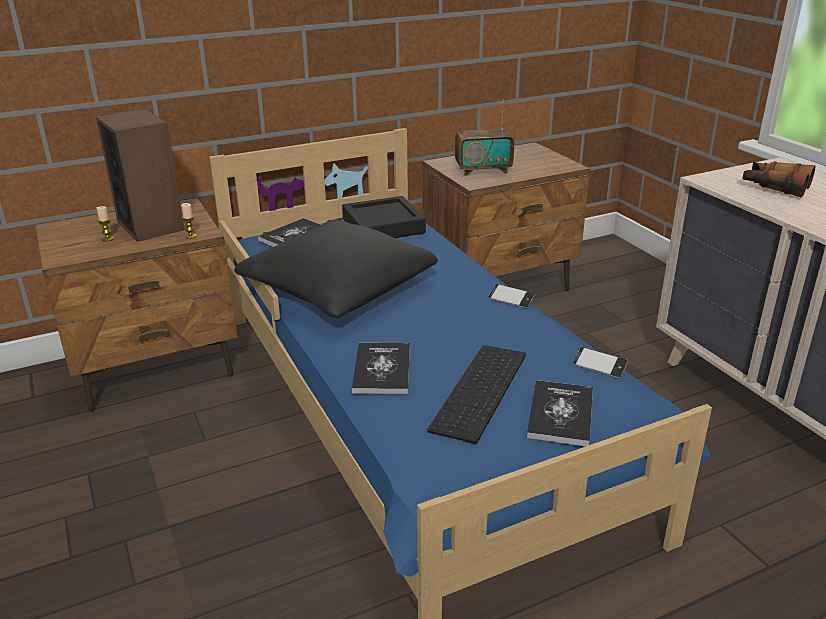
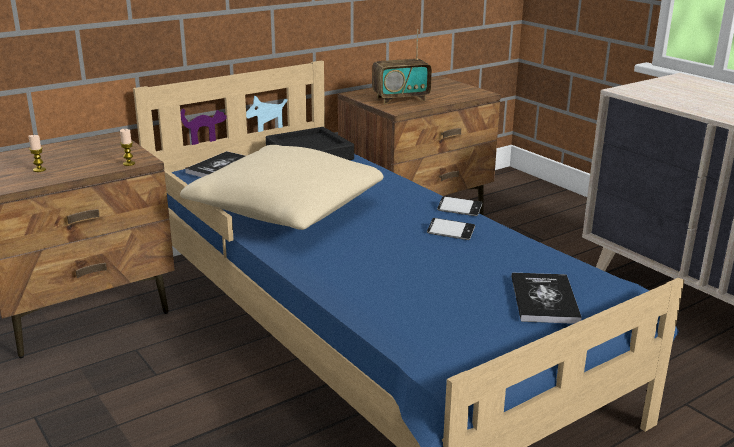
camera: 10 degrees left, 5 degrees down
(151, 225) = (81, 156): speaker -> none
(338, 289) = (286, 210): black pillow -> beige pillow
(382, 370) = (357, 275): book -> none
(482, 393) = (463, 287): keyboard -> none
(599, 366) = (564, 259): phone -> phone (450, 233)
(775, 187) = (687, 94): binoculars -> none

